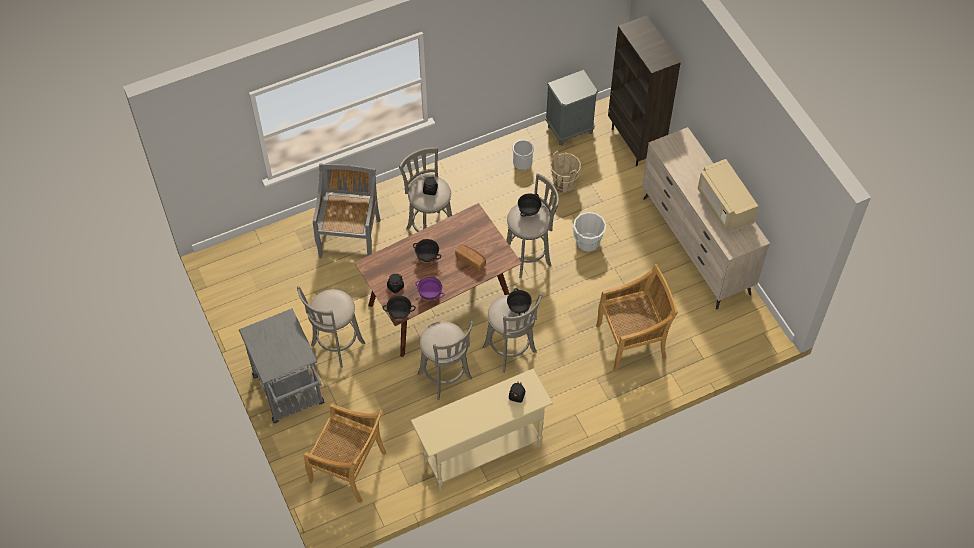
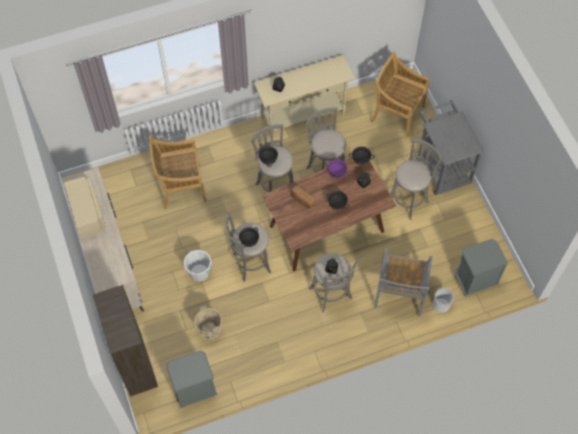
camera: 175 degrees left, 5 degrees up
(261, 256) = (474, 281): none -> grey nightstand
(522, 162) = (243, 356): bucket -> bucket (441, 304)

